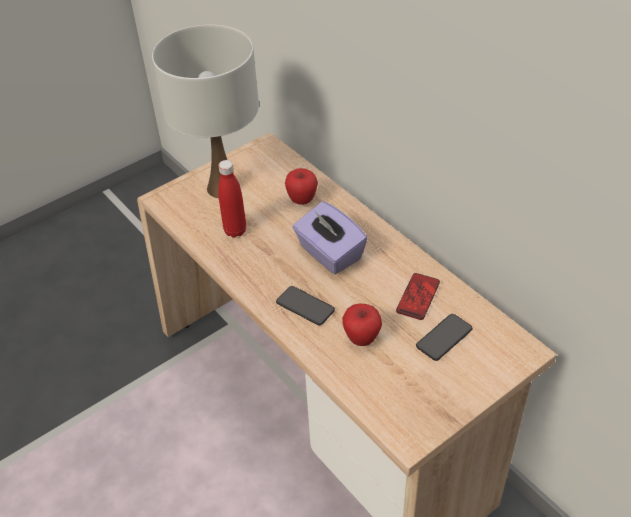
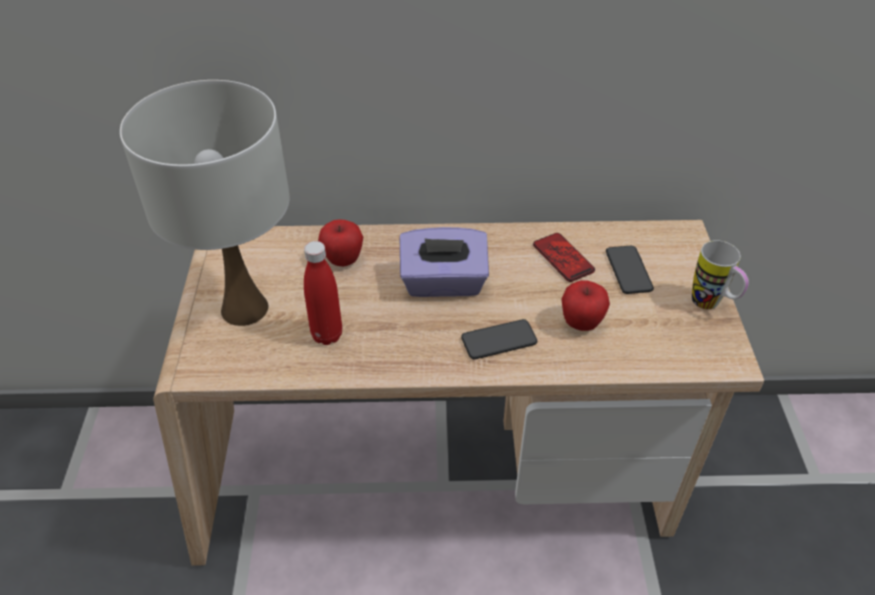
camera: 55 degrees left, 0 degrees up
(457, 403) = (712, 305): none -> mug

